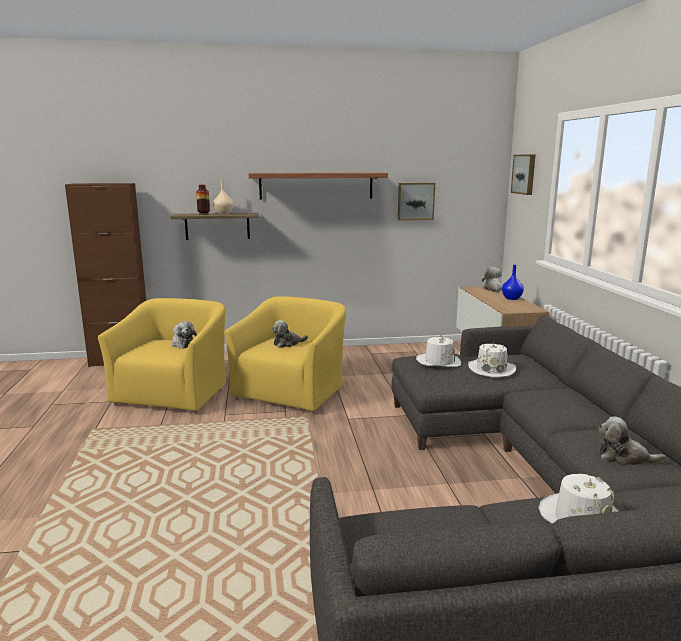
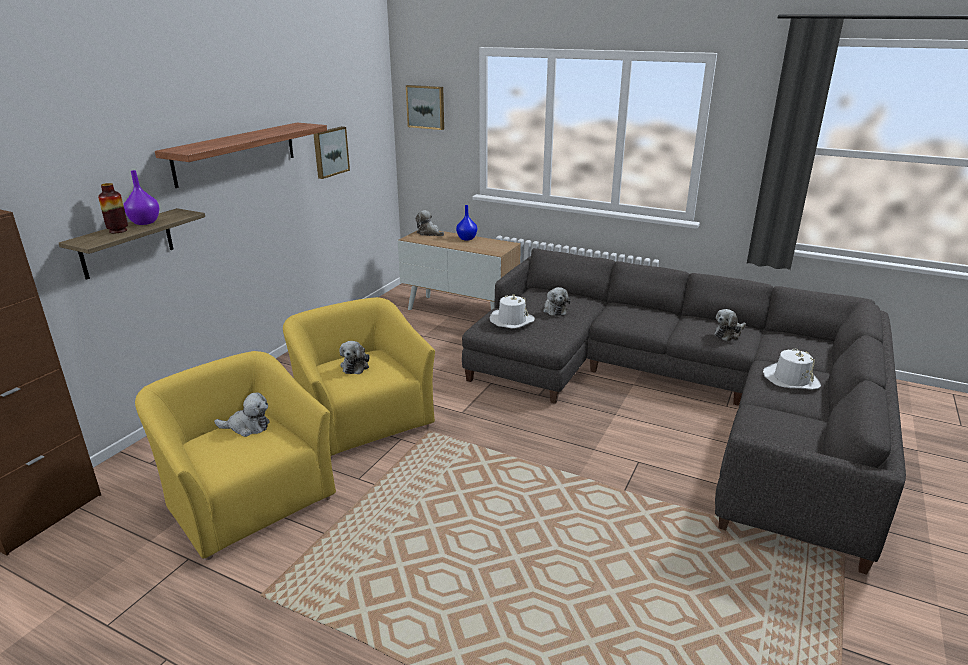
camera: 55 degrees left, 10 degrees up
(224, 213) = (145, 222): beige vase -> purple vase
(491, 369) = (554, 310): white hat -> plush toy

